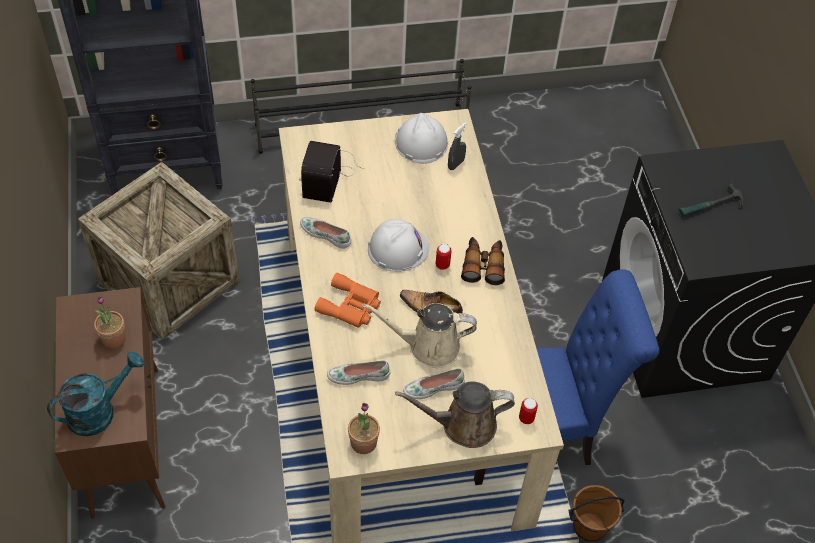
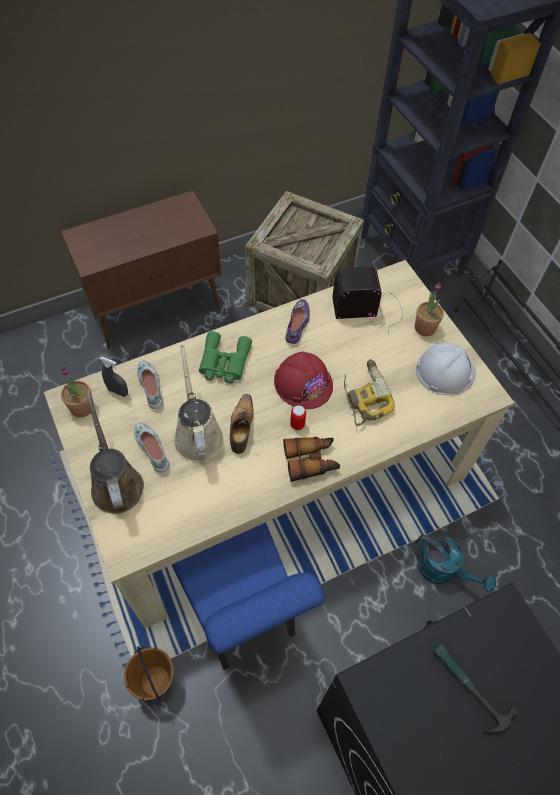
camera: 75 degrees right, 5 degrees up
(99, 411) = (100, 243): turquoise watering can -> turquoise watering can (443, 570)
(113, 338) = (165, 232): potted plant -> potted plant (425, 328)
(326, 234) = (298, 324): white shoe -> purple shoe
(350, 306) = (224, 362): orange binoculars -> green binoculars
(398, 248) = (303, 383): white hard hat -> red hard hat
(427, 207) = (364, 395): none -> power drill
(456, 164) = (431, 408): grey spray bottle -> grey spray bottle (118, 391)
(526, 418) = (135, 539): can -> none

